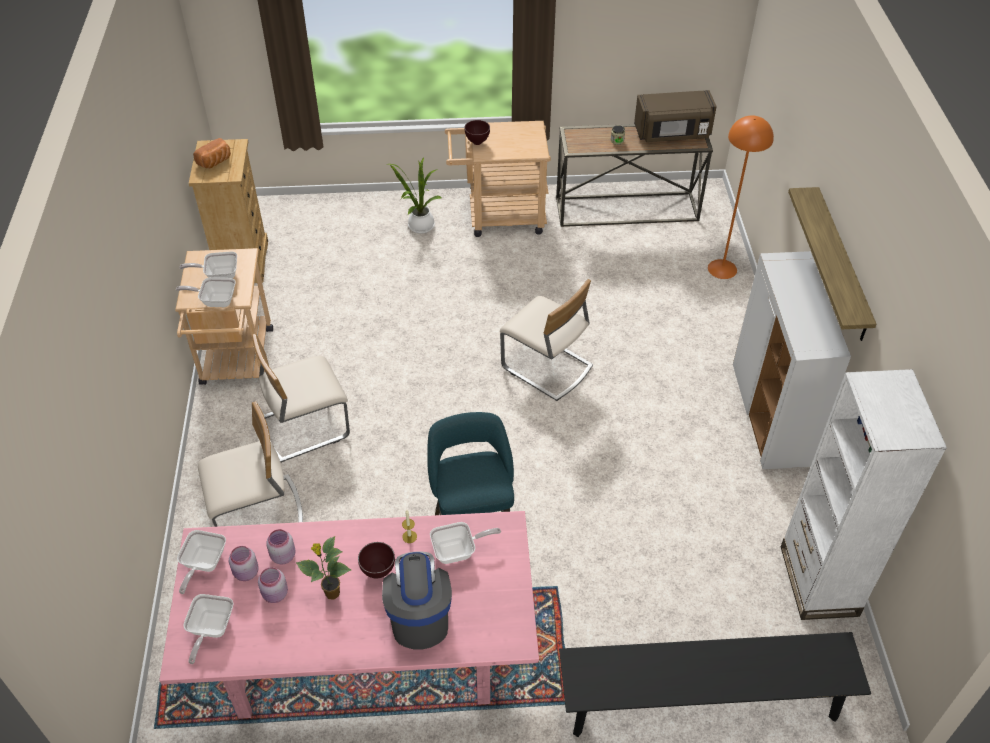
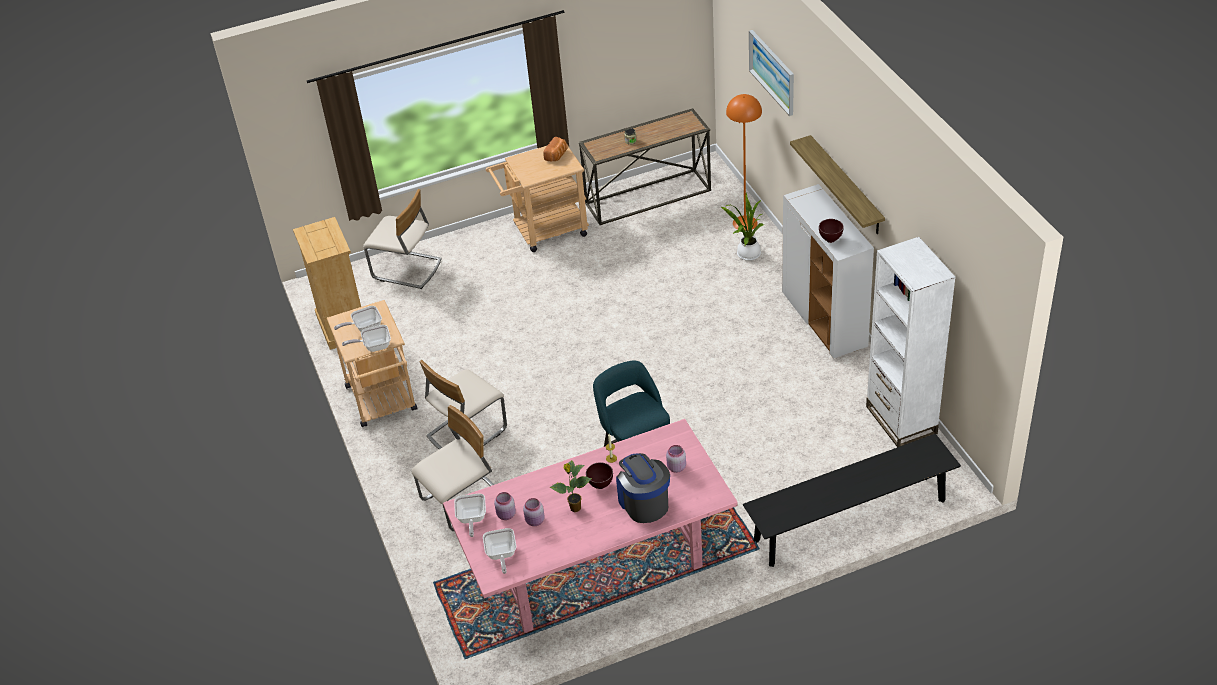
camera: 15 degrees left, 5 degrees down
(216, 162) = (319, 241): bread -> bread (557, 155)
(282, 556) = (526, 497): pink jar -> pink jar (676, 467)
(419, 226) = (480, 257): potted plant -> potted plant (746, 254)
(458, 551) = (650, 456): frying pan -> none
(477, 142) = (519, 171): brown bowl -> brown bowl (830, 239)
(546, 367) = (638, 335): beige chair -> beige chair (406, 270)
(672, 133) = (672, 124): brown microwave -> none
(798, 96) = (772, 71): none -> picture

